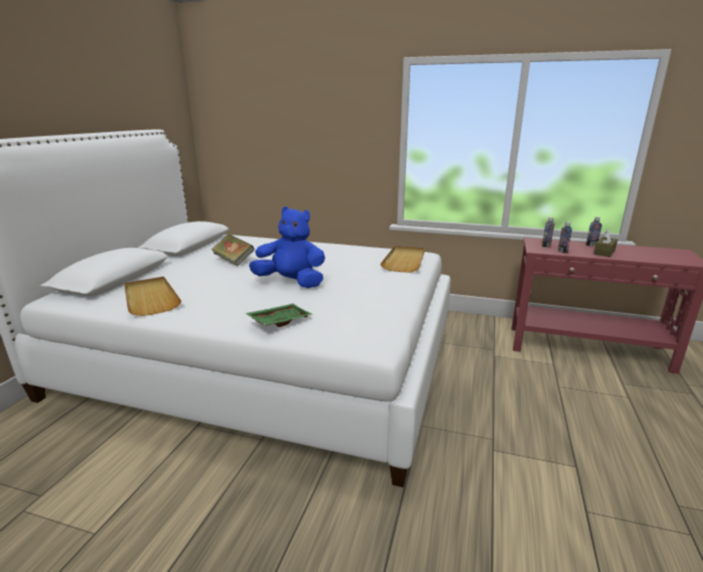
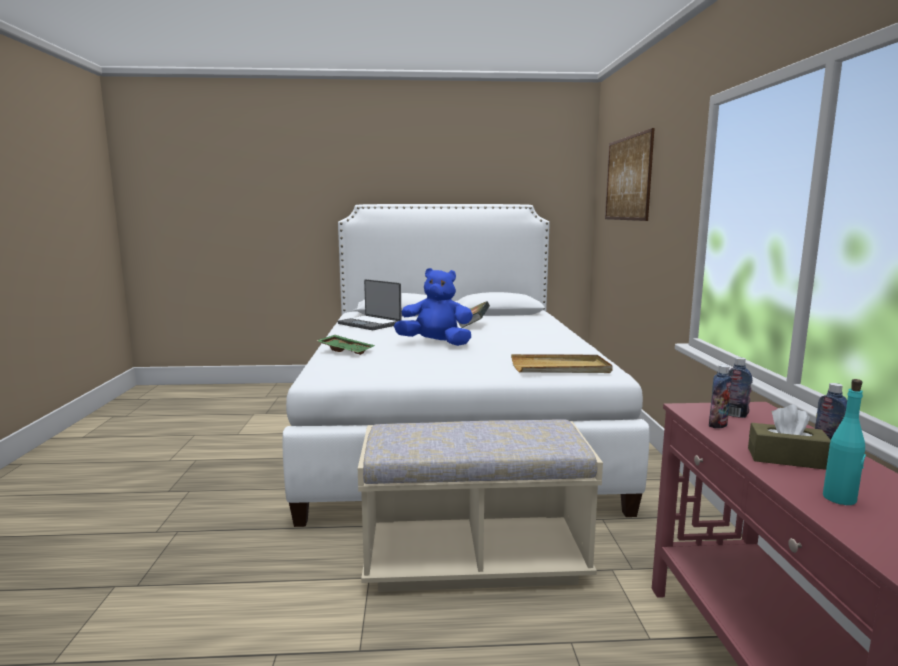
camera: 70 degrees right, 10 degrees down
(150, 298) = (370, 324): beige tray -> laptop
(270, 106) = (627, 178): none -> picture
(291, 282) = (436, 343): blue plush toy -> blue plush toy turned 75 degrees counterclockwise
(478, 398) = (474, 560): none -> beige bench
(644, 256) = (840, 498): none -> turquoise bottle

